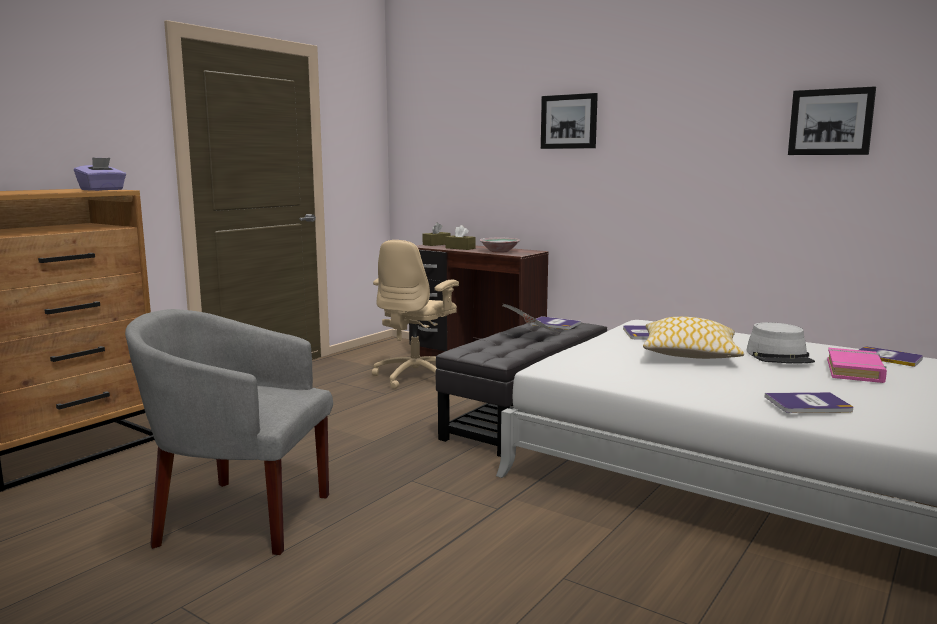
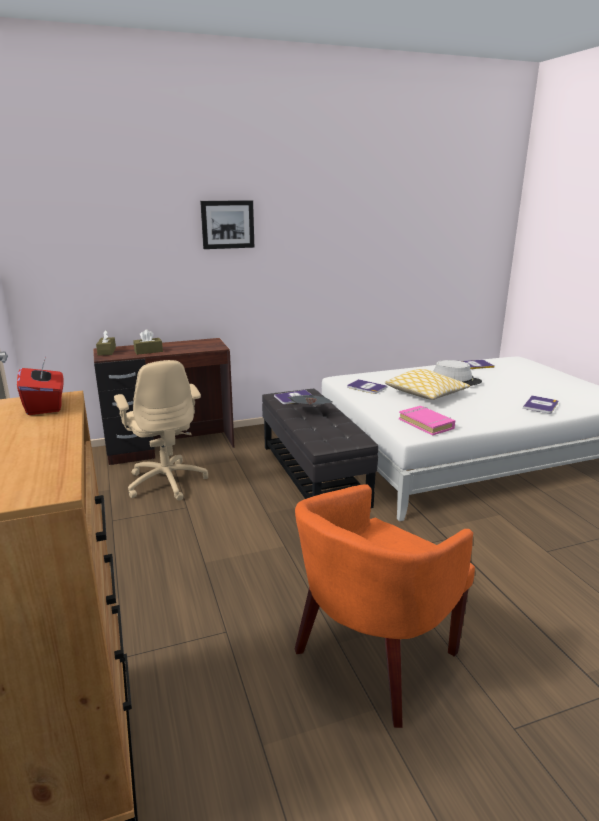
camera: 55 degrees left, 10 degrees up
(102, 190) = (45, 405): purple tissue box -> red tissue box
(239, 516) = (373, 658): grey armchair -> orange armchair
(500, 251) = (192, 347): bowl -> none
(830, 122) = (409, 226): picture -> none
(855, 371) = (494, 378): pink book -> pink book (426, 424)

